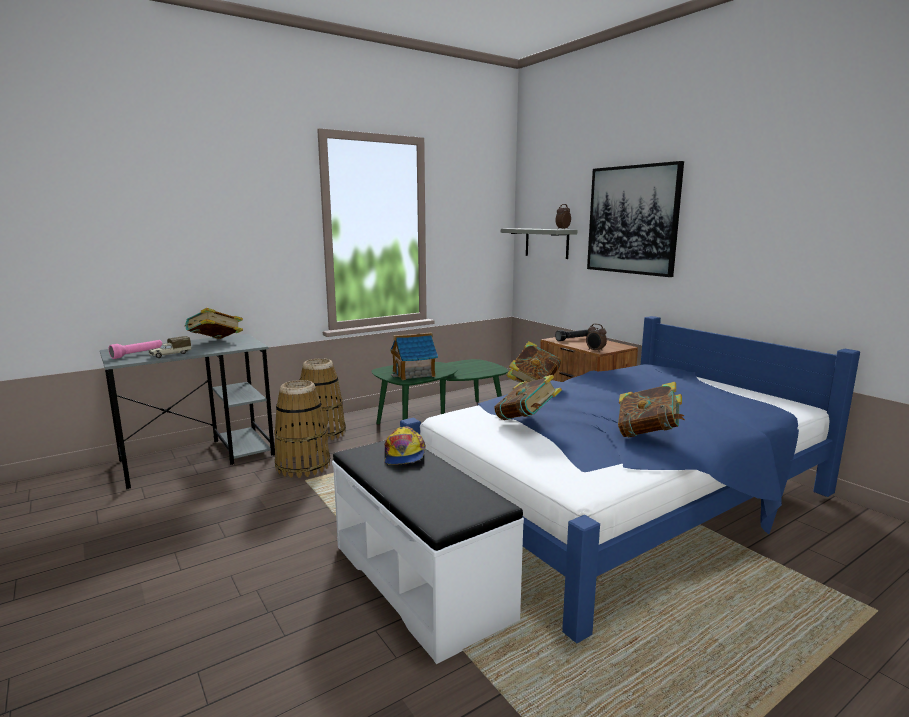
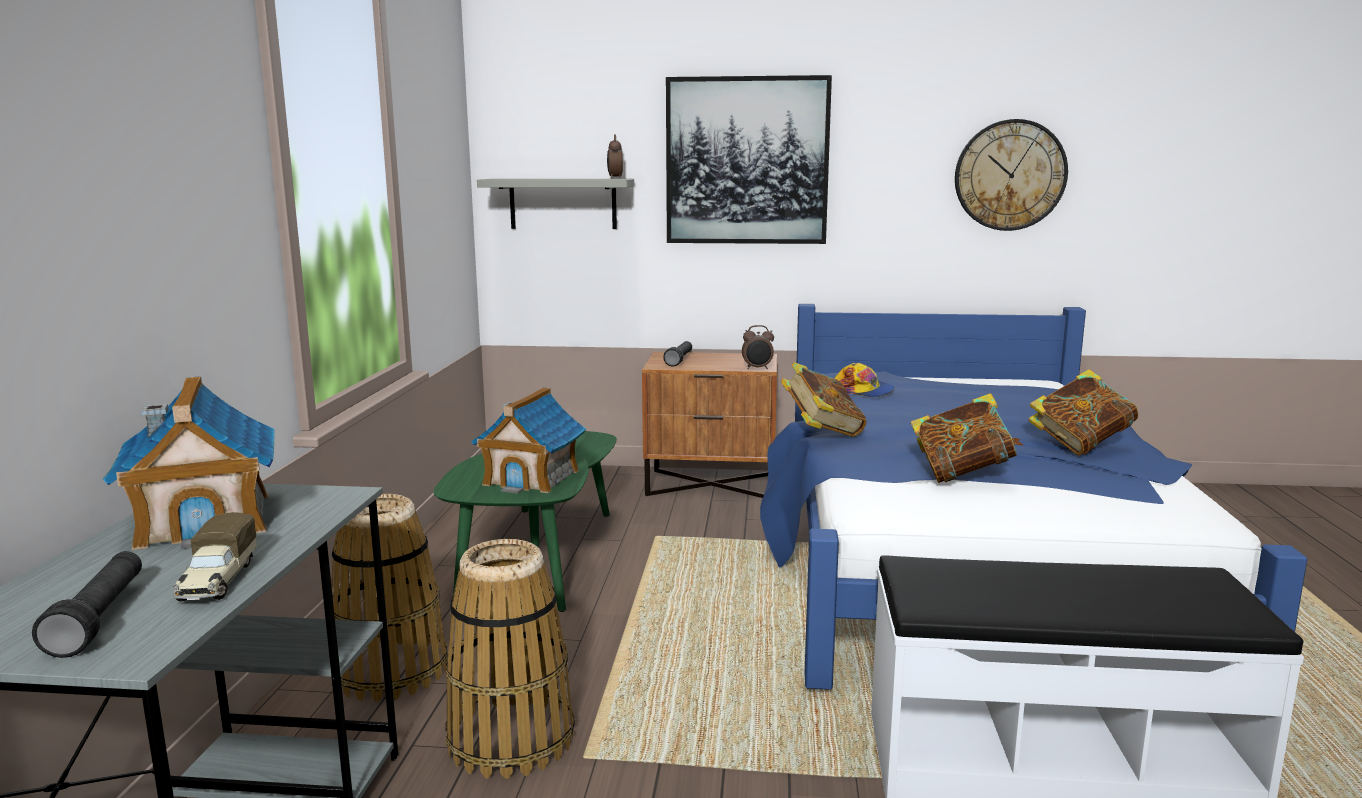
camera: 50 degrees left, 0 degrees up
(137, 354) = (100, 618): pink flashlight -> black flashlight
(215, 342) = (205, 520): book -> toy house
(404, 454) = (973, 576): cap -> cap (863, 391)
(808, 233) = (1010, 175): none -> wall clock

